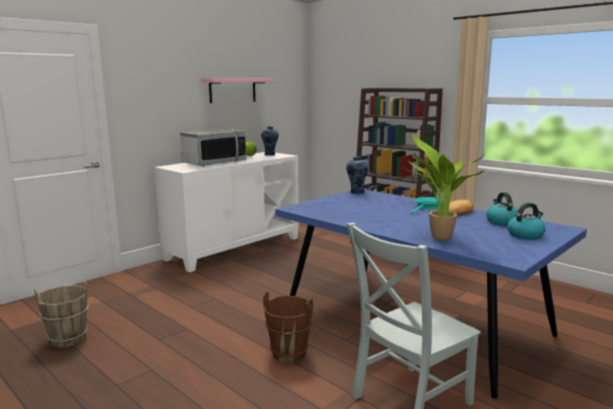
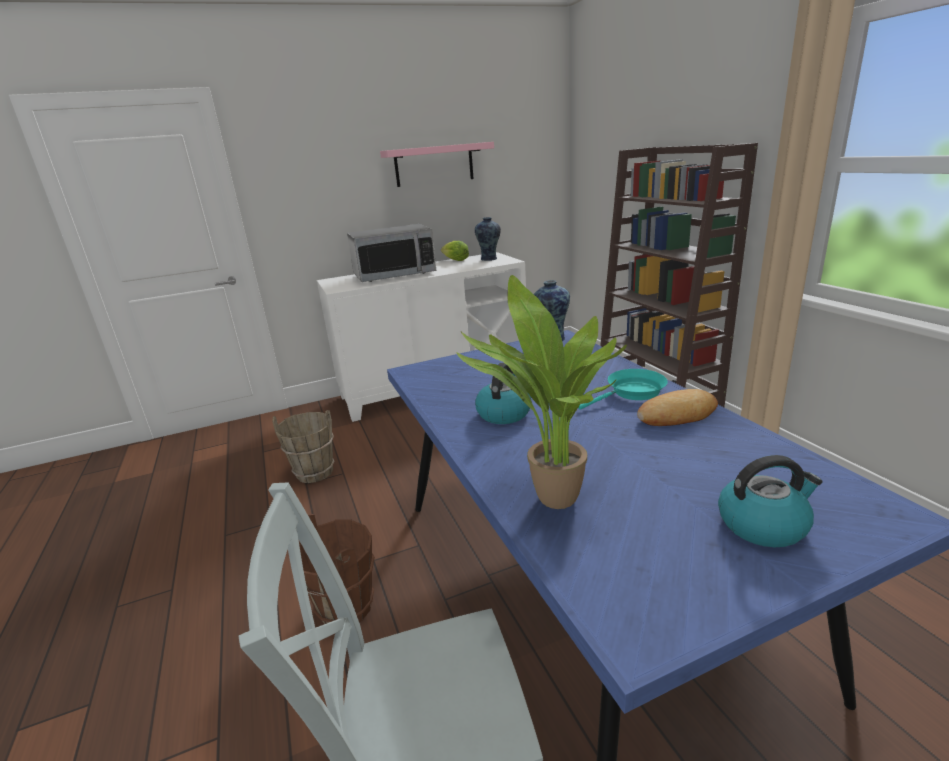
camera: 25 degrees right, 10 degrees up
(68, 339) = (145, 510): brown bucket -> brown bucket (314, 472)
(502, 222) = (745, 463): kettle -> kettle (503, 413)

